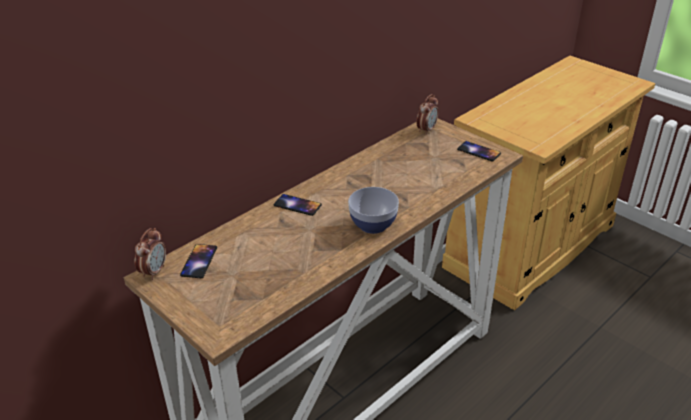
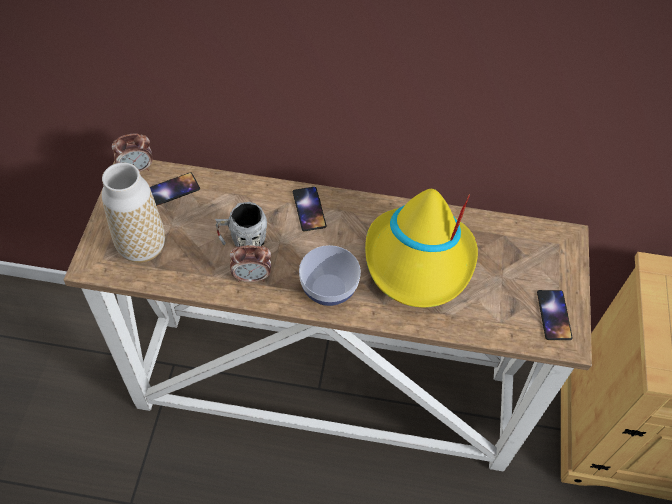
camera: 50 degrees right, 20 degrees up
(234, 299) = (142, 247): none -> vase
(288, 245) = (243, 240): none -> grey mug
(390, 180) = (419, 260): none -> yellow hat
(426, 130) = (550, 240): alarm clock -> alarm clock (252, 277)

